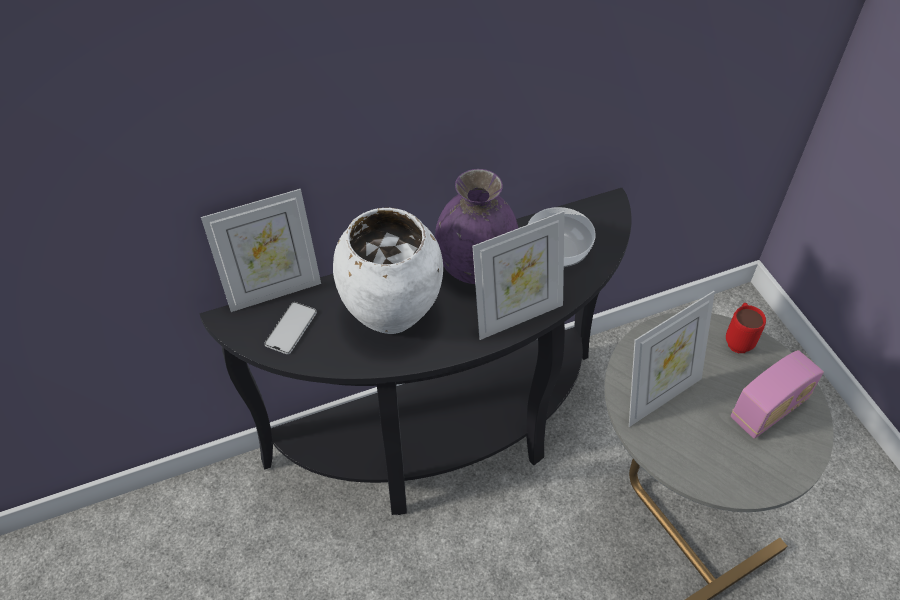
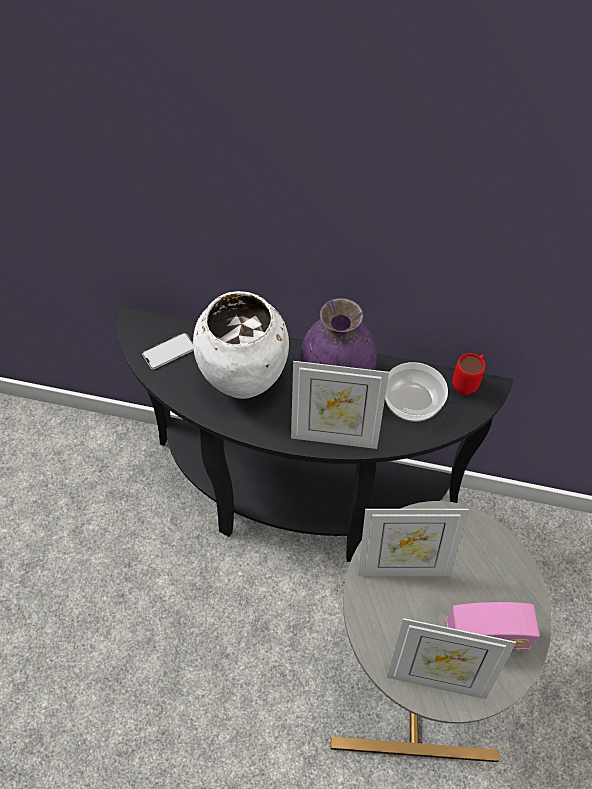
camera: 35 degrees right, 5 degrees up
(273, 290) = (180, 316): picture frame -> picture frame (437, 677)
(738, 339) = (511, 564): red mug -> red mug (467, 384)

